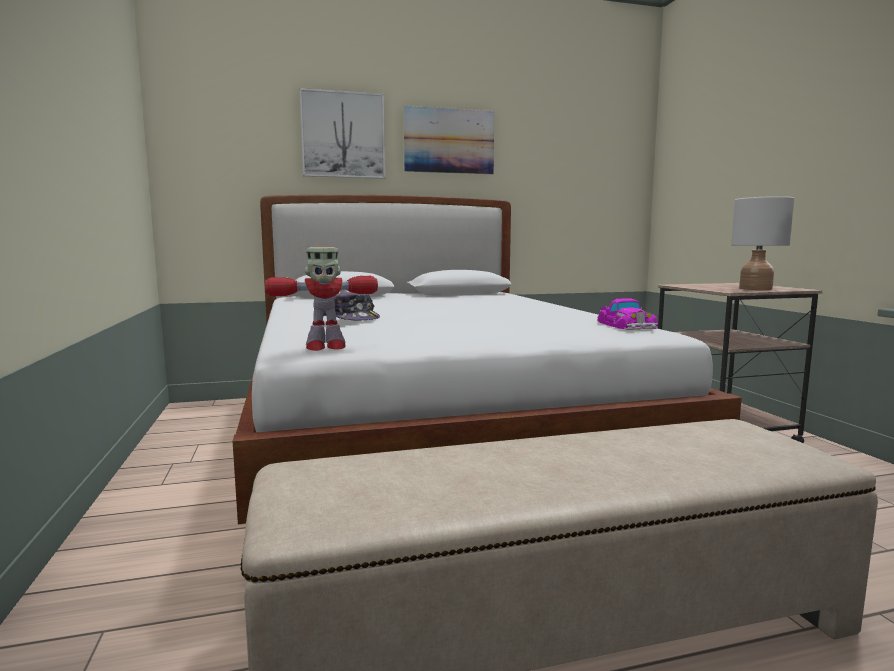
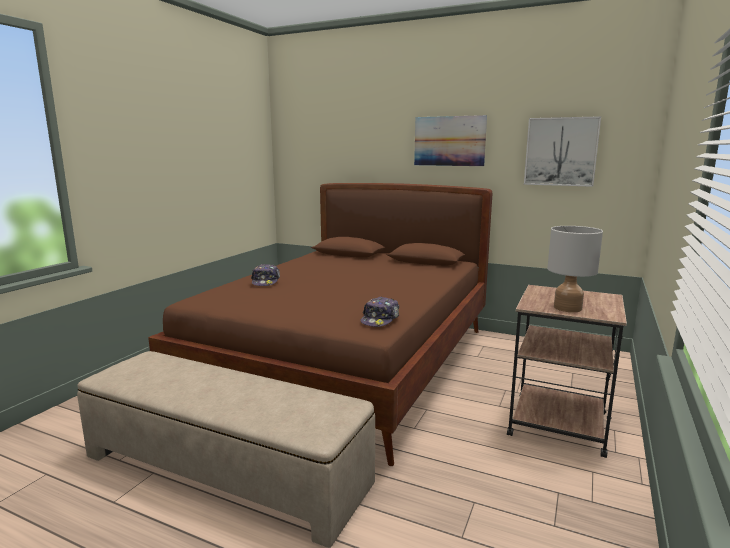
camera: 40 degrees right, 5 degrees up
(325, 347) = (199, 302): toy robot -> none
(343, 135) = (375, 141): picture -> picture (561, 151)
(432, 443) = (349, 363): white bed -> brown bed
(625, 325) = (380, 319): toy car -> cap

